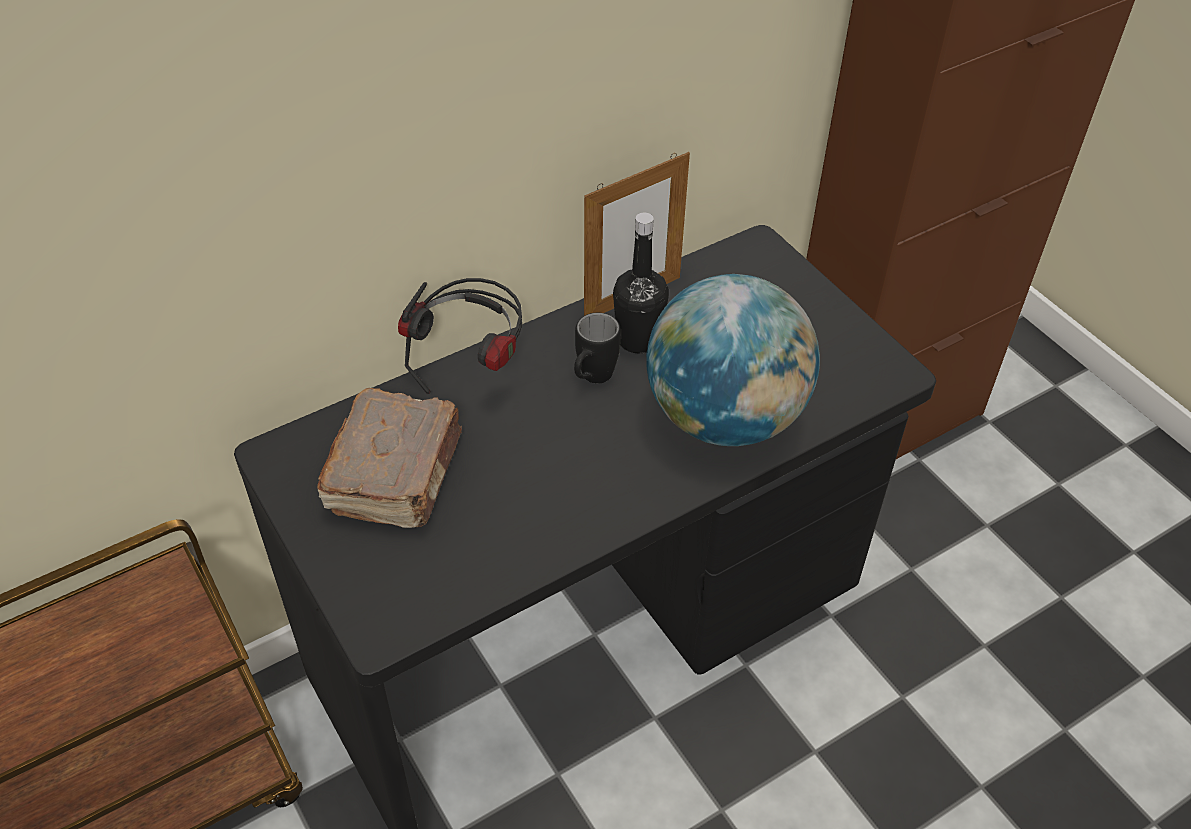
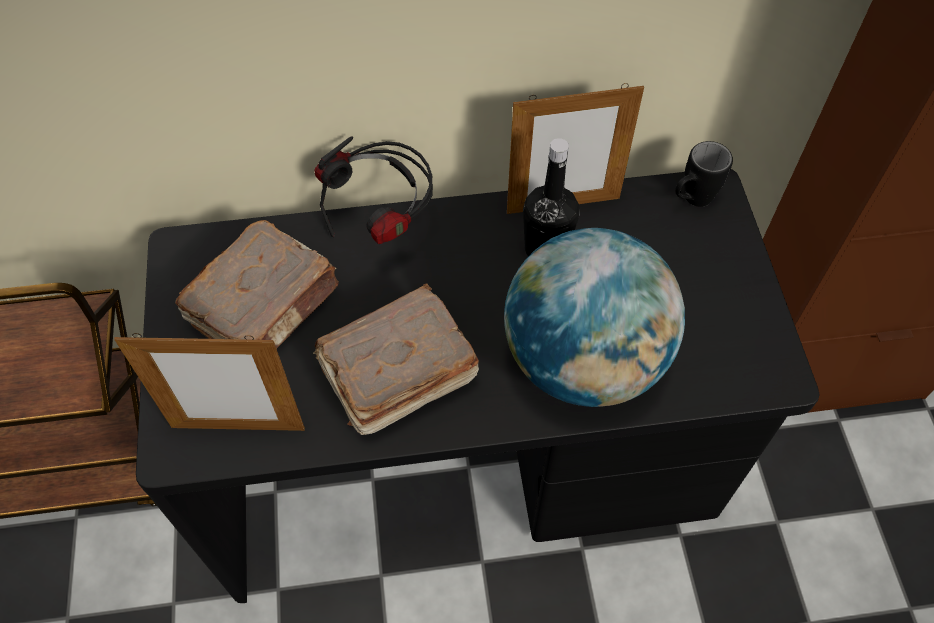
camera: 25 degrees right, 10 degrees up
(434, 587) = (238, 428): none -> picture frame
(560, 488) = (395, 374): none -> brown book
(592, 379) = (482, 275): black mug -> black mug (691, 200)

